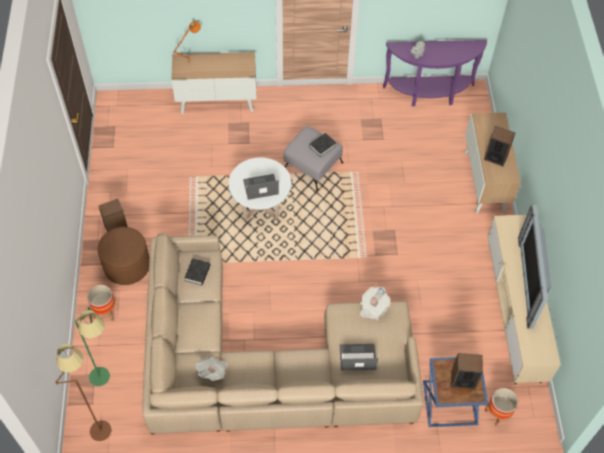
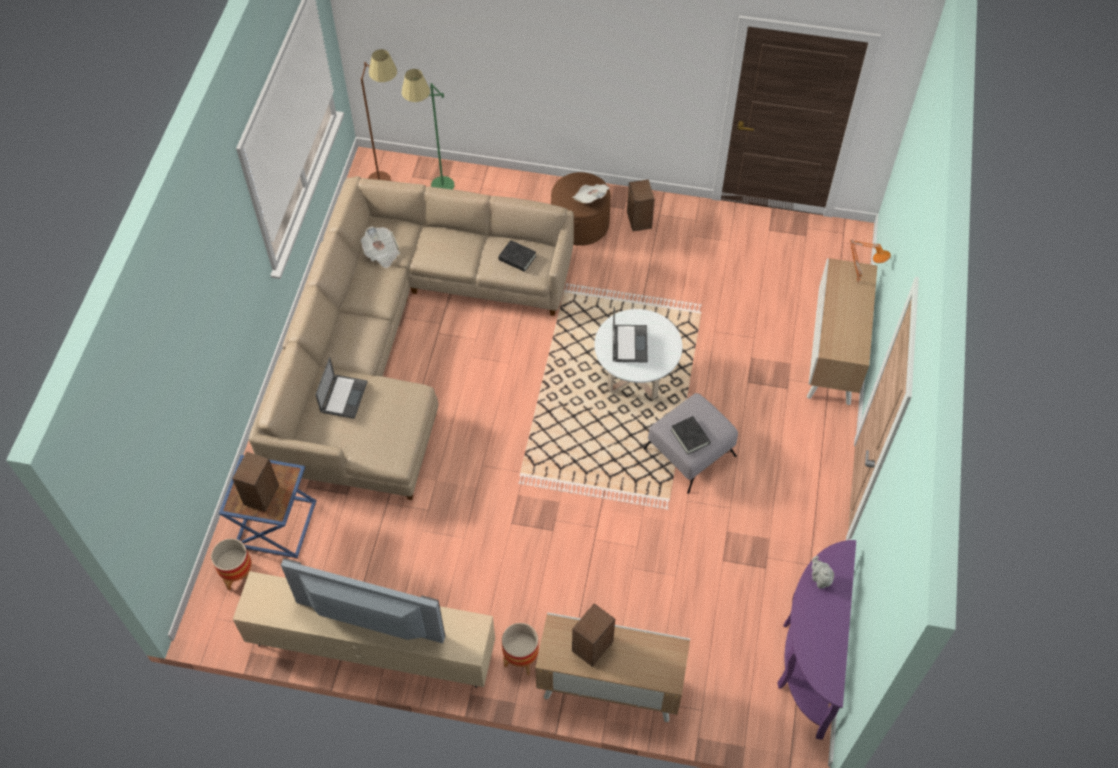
camera: 105 degrees right, 0 degrees up
(105, 312) = (522, 198): planter -> planter (521, 658)
(373, 307) = (407, 432): newspaper -> newspaper (590, 199)

